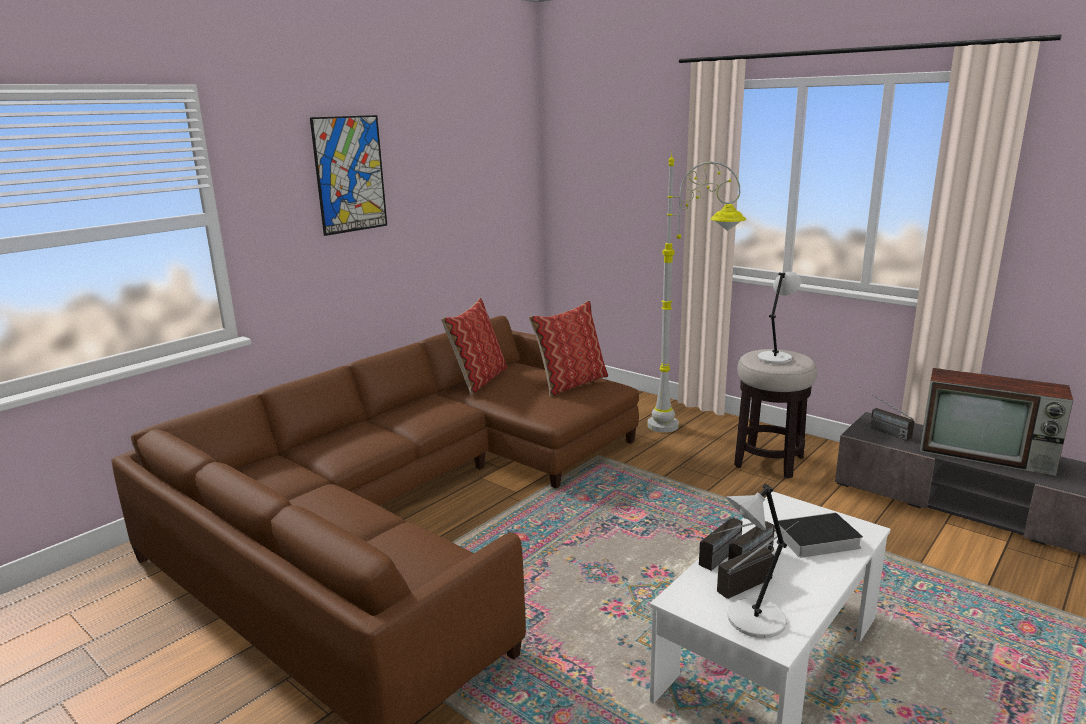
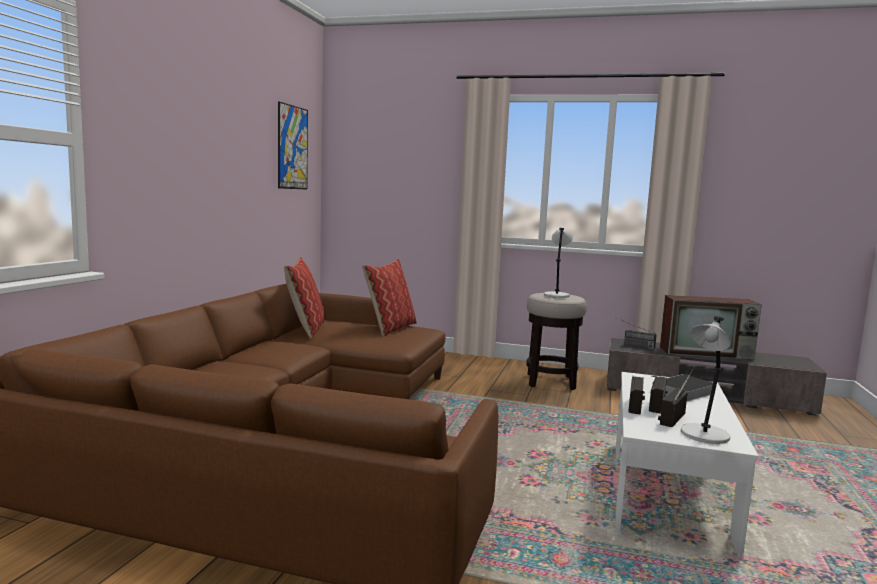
camera: 25 degrees left, 10 degrees down
(350, 174) = (193, 129): picture -> picture (292, 147)
(690, 427) = (474, 367): grey floor lamp -> none

